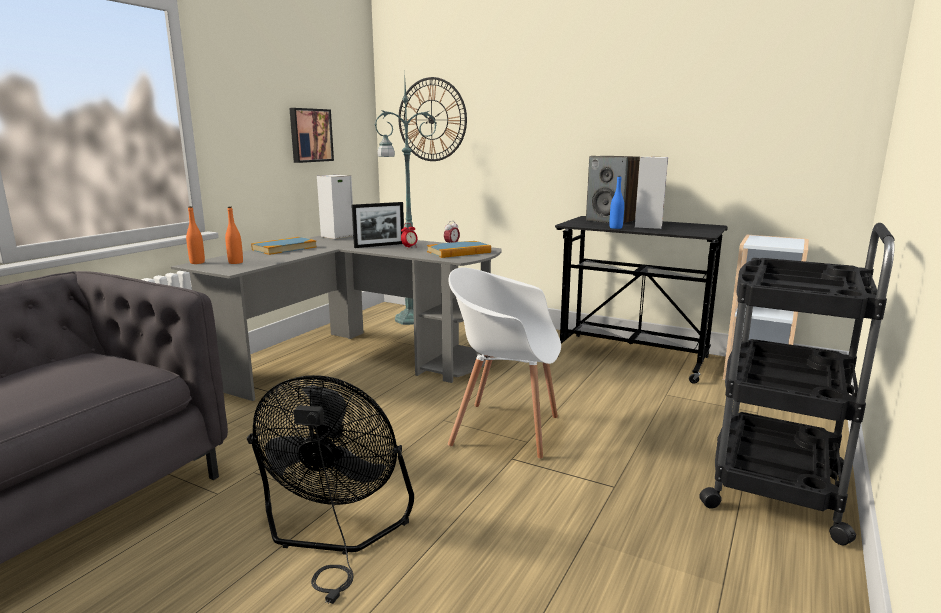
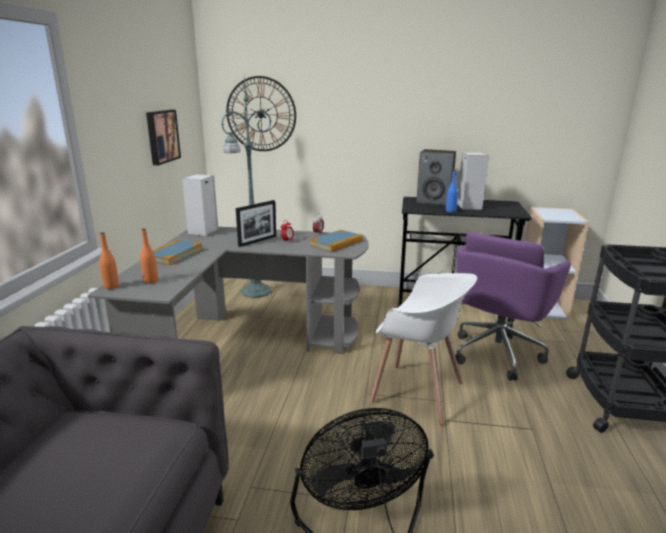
camera: 20 degrees left, 5 degrees up
(503, 430) = (418, 393): white chair -> white chair turned 150 degrees counterclockwise
(644, 409) = (497, 352): none -> purple office chair

